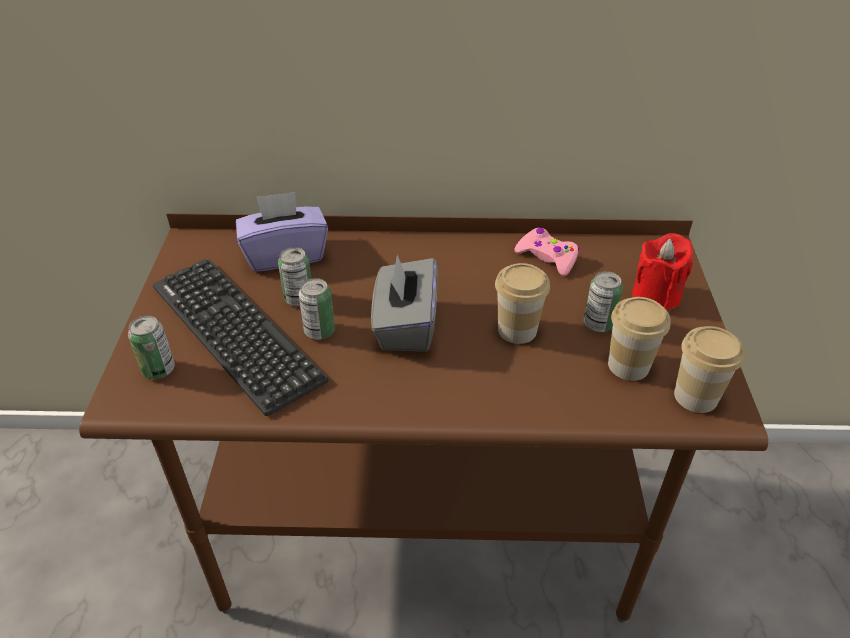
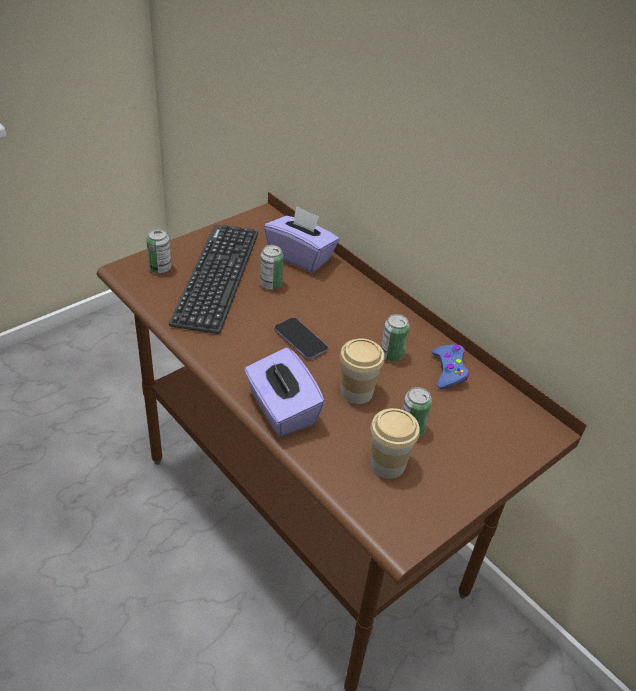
camera: 45 degrees right, 0 degrees up
(319, 331) = (254, 308): can -> can (391, 355)
(405, 326) = (300, 340): grey tissue box -> phone
(490, 398) = (281, 410): none -> purple tissue box
(547, 257) = (449, 371): pink game controller -> blue game controller
(655, 297) = (478, 448): red candle -> none
(695, 396) = (397, 515): cup -> none

